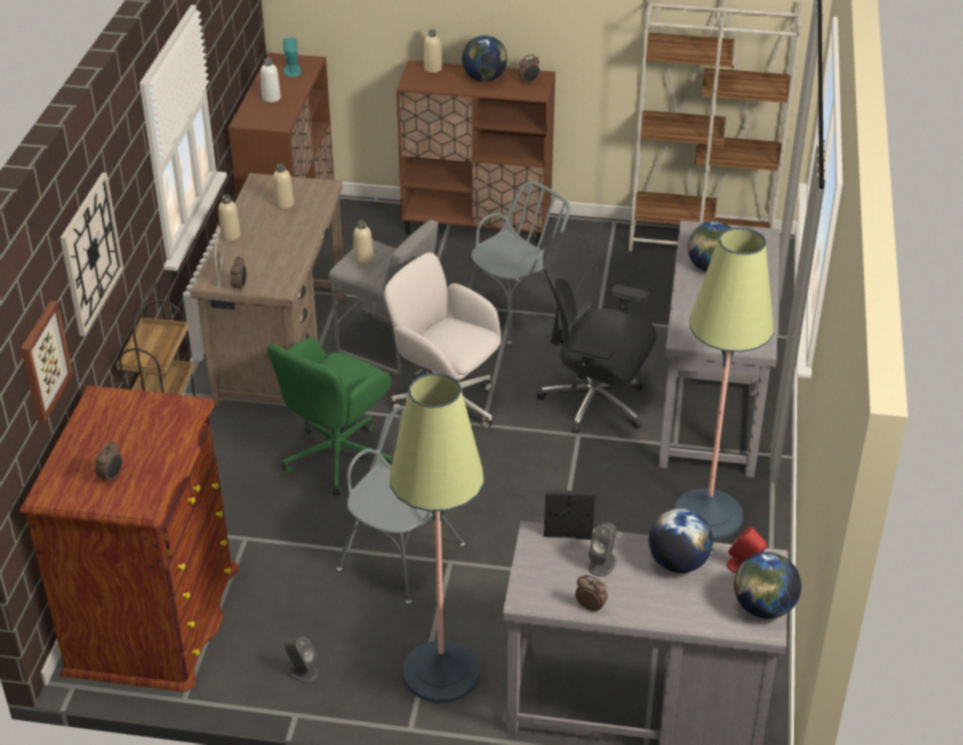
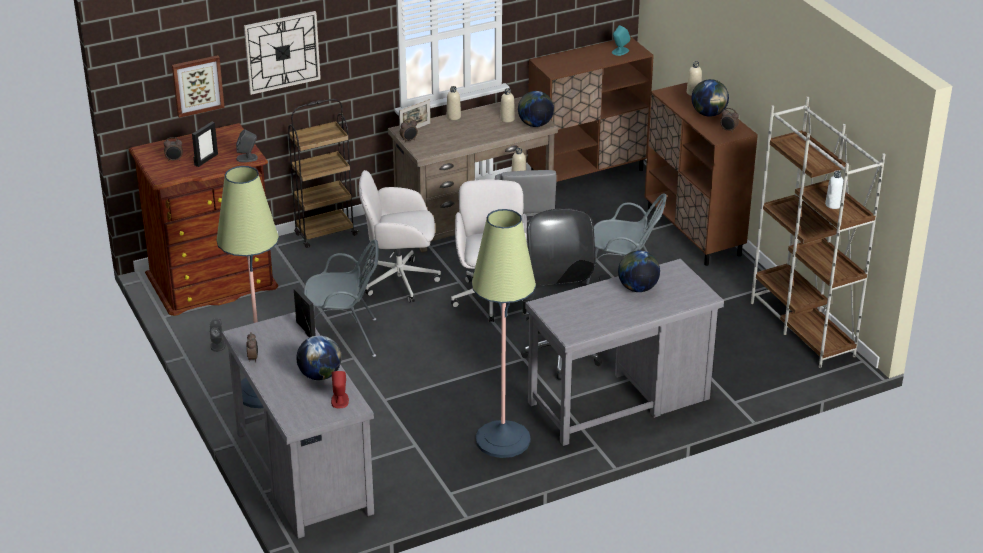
camera: 55 degrees right, 5 degrees down
(147, 448) = (206, 159): none -> picture frame
(271, 98) = (579, 58): white bottle -> white bottle (833, 205)
(337, 458) = (400, 281): green office chair -> white office chair
(602, 563) = (293, 349): grey speaker -> grey speaker (247, 158)
(763, 607) = (310, 418): globe -> globe (535, 124)

